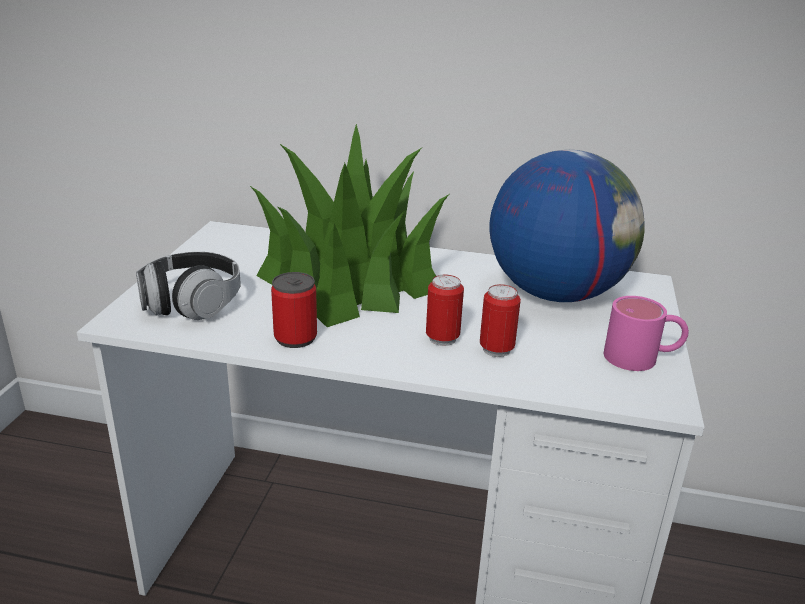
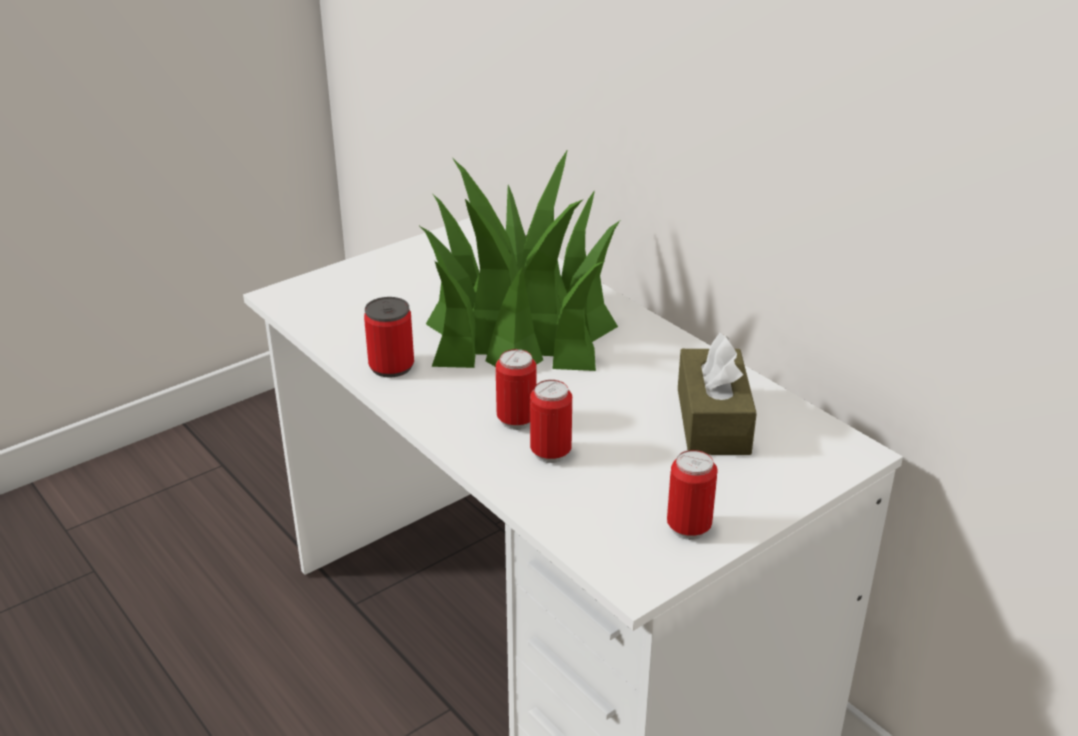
camera: 40 degrees right, 5 degrees up
(191, 303) = (354, 299): headphones -> none
(555, 293) = (713, 421): globe -> brown tissue box
(642, 358) = (688, 528): pink mug -> can

